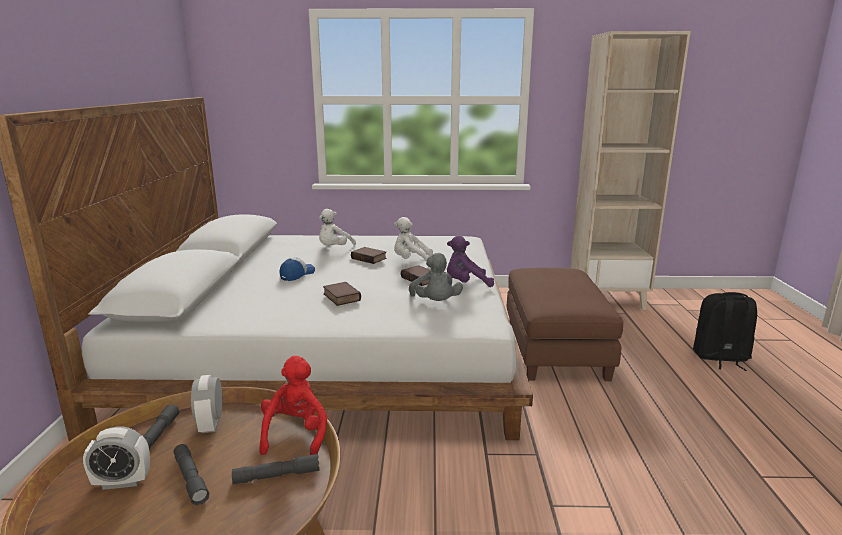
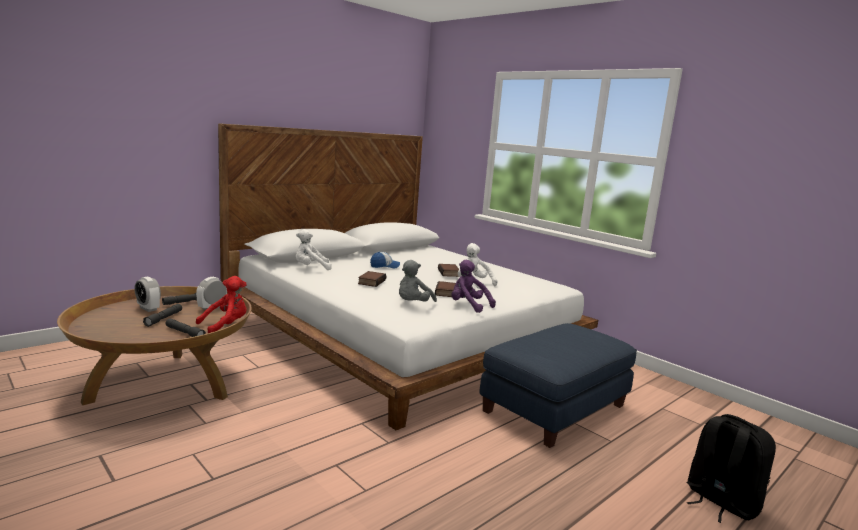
camera: 45 degrees right, 5 degrees down
(334, 249) = (446, 263): white plush toy -> white plush toy (311, 268)
(555, 348) = (555, 408): brown ottoman -> blue ottoman
(607, 299) = (708, 408): beige bookcase -> none

